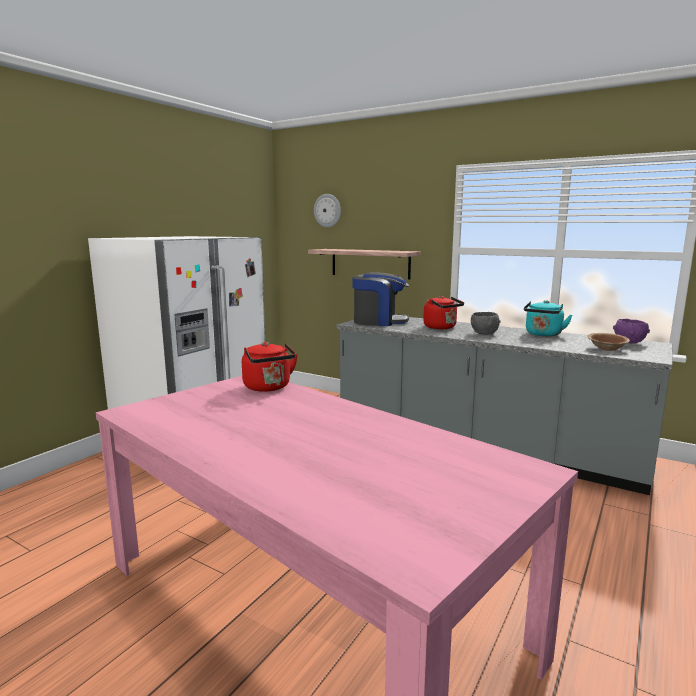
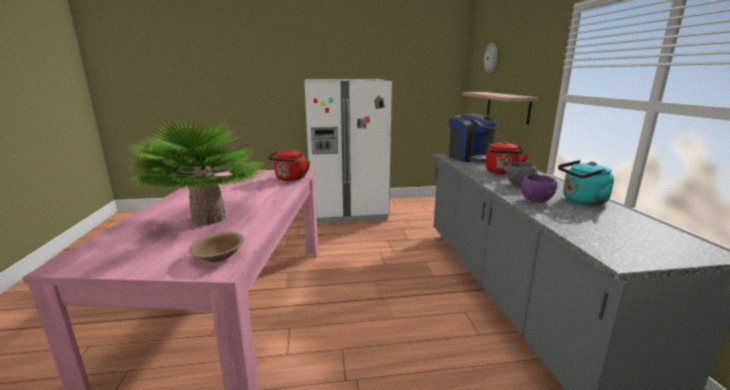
camera: 50 degrees right, 5 degrees up
(355, 452) = (209, 218): none -> potted plant
(606, 349) = (599, 232): brown bowl -> brown bowl (219, 257)
(629, 342) = (670, 238): purple bowl -> purple bowl (535, 201)

